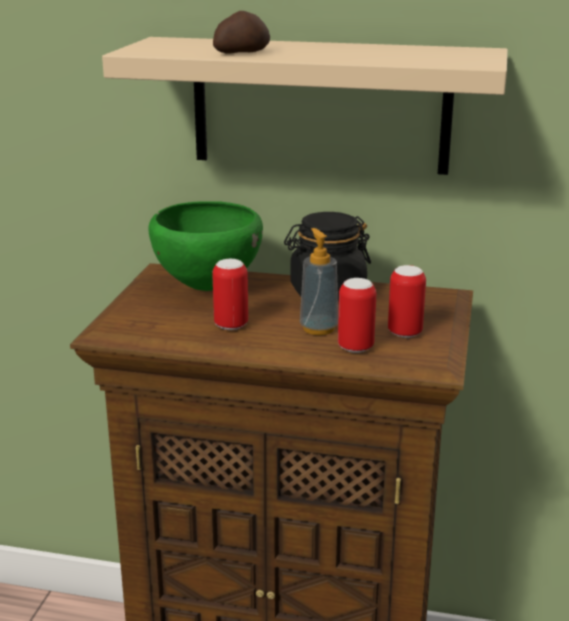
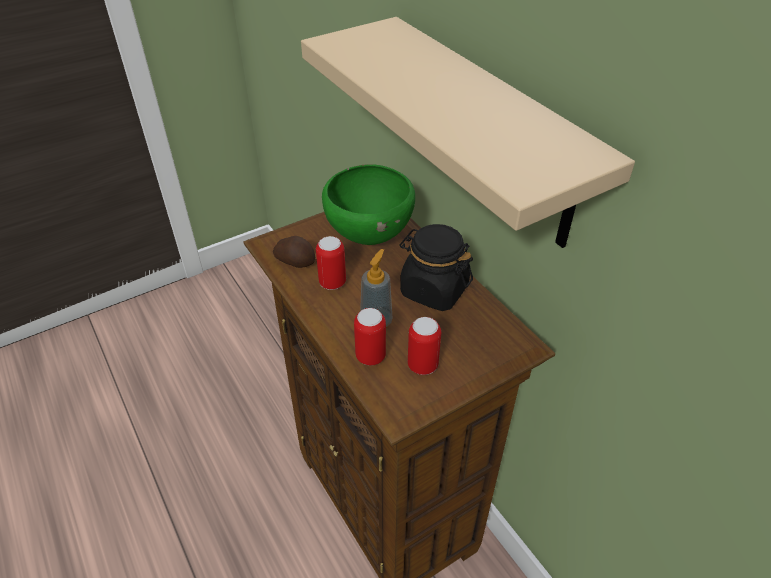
camera: 45 degrees right, 20 degrees up
(241, 52) = (388, 74): potato -> potato (295, 261)

